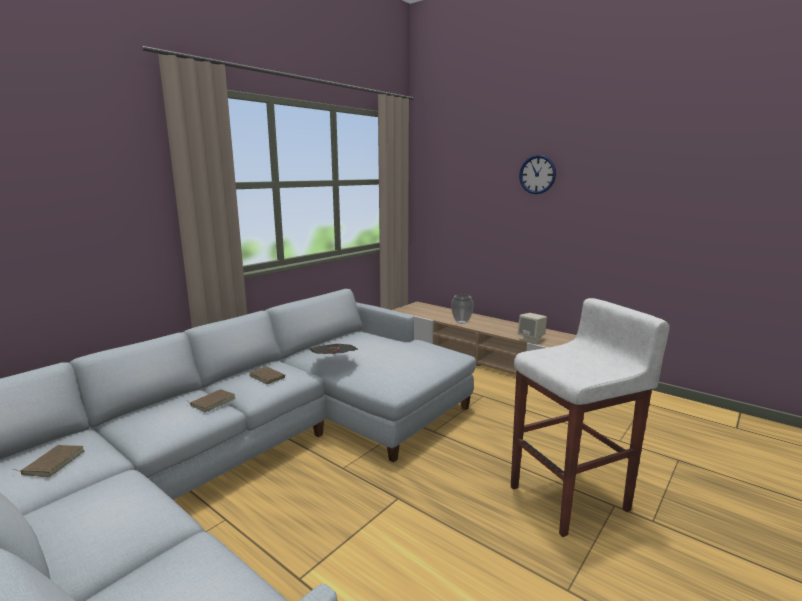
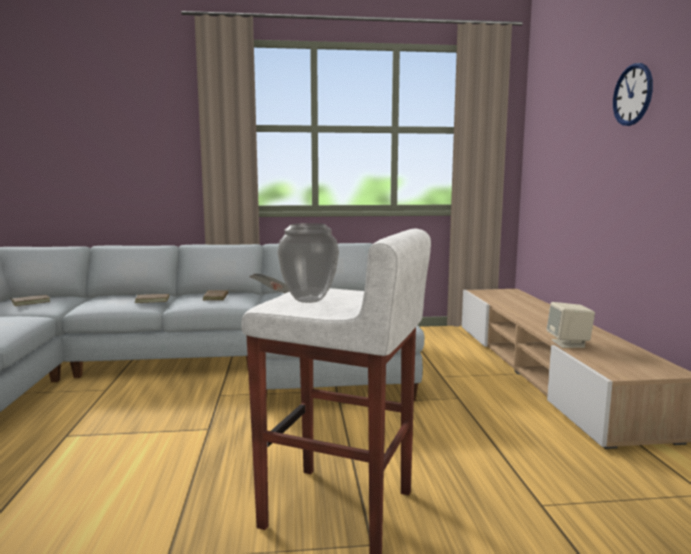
camera: 45 degrees right, 5 degrees down
(461, 322) = (518, 312): vase -> vase (309, 300)

